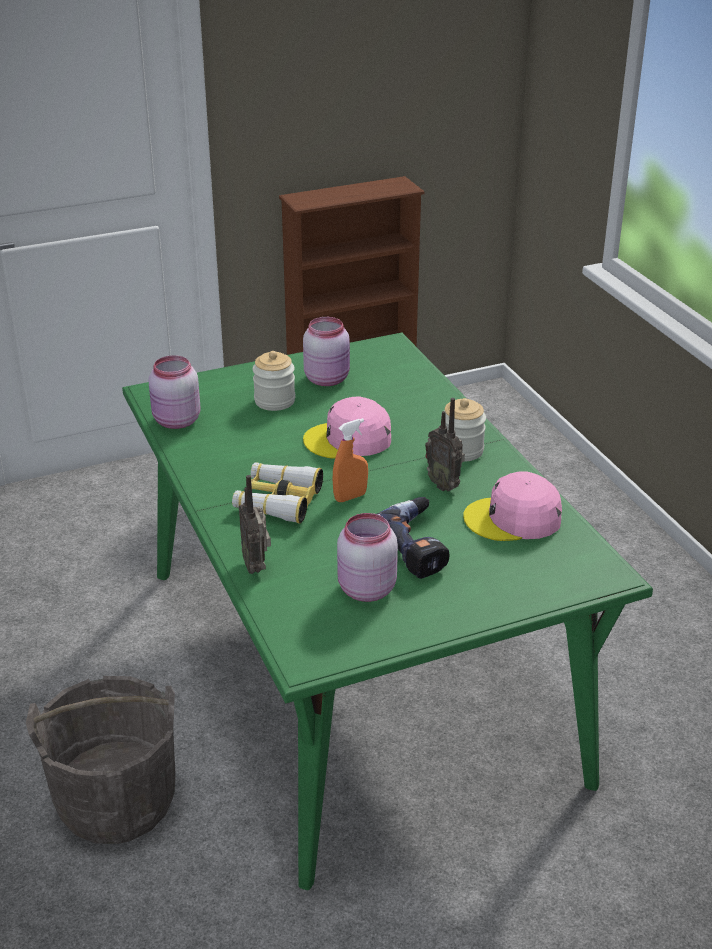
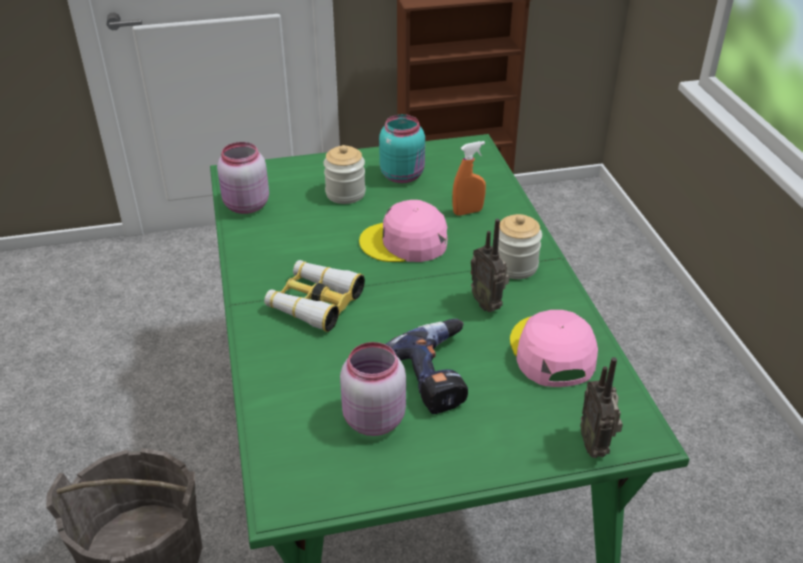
camera: 10 degrees right, 5 degrees up
(256, 566) = (269, 376): radio -> radio (595, 445)
(328, 379) = (403, 175): pink jar -> turquoise jar
(350, 497) = (388, 307): orange spray bottle -> orange spray bottle (468, 212)
(513, 519) = (551, 352): pink cap -> pink cap turned 75 degrees clockwise

